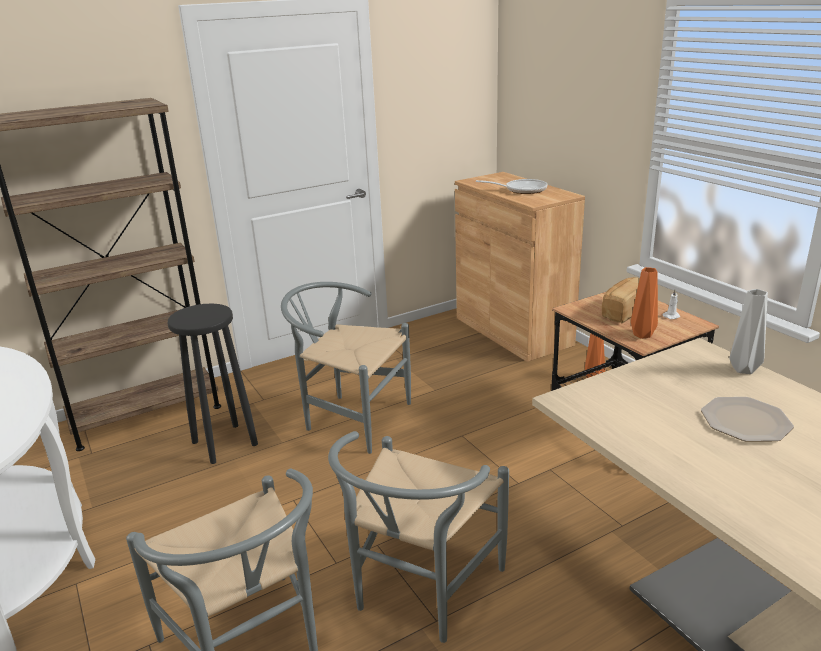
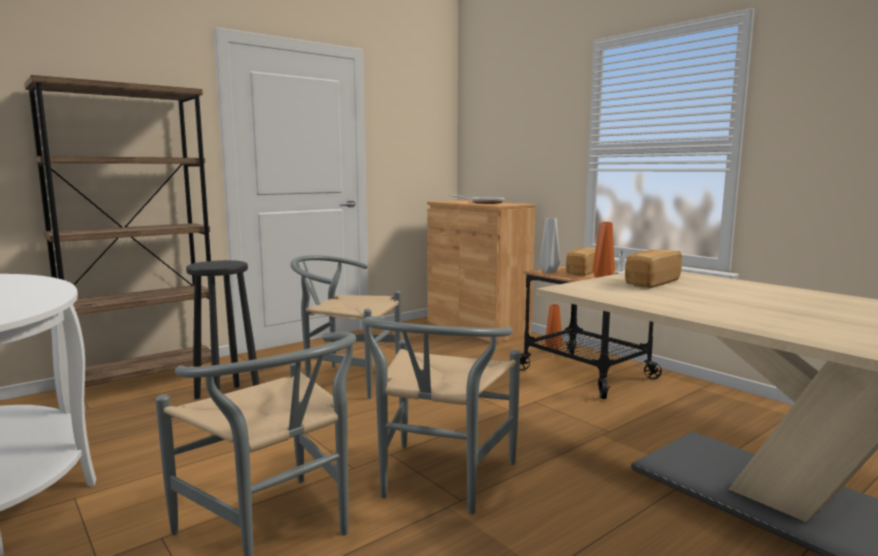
camera: 10 degrees left, 15 degrees down
(676, 387) = (650, 282): none -> bread
(744, 369) = (698, 276): grey vase -> grey vase (549, 271)
(746, 421) = (716, 292): plate -> none

